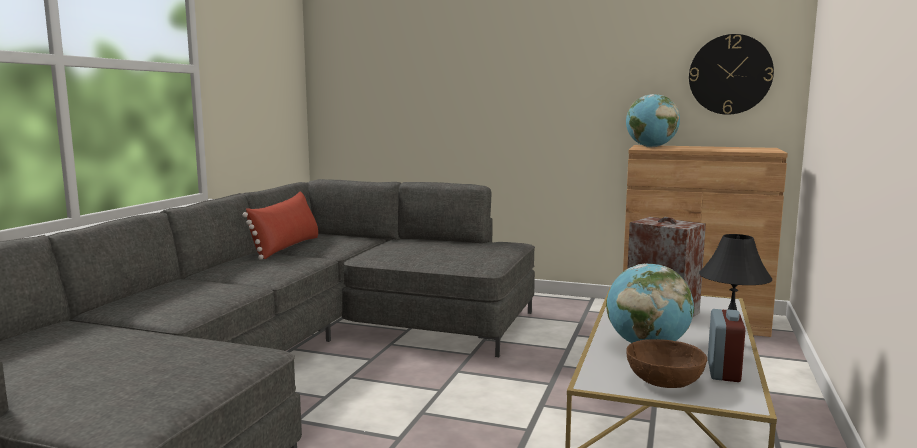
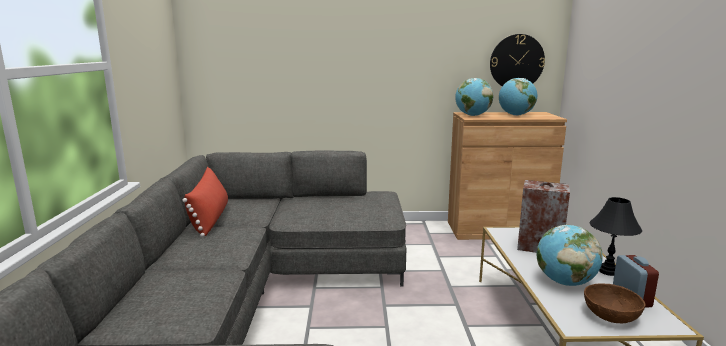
camera: 20 degrees left, 5 degrees up
(717, 148) = (516, 115): none -> globe

